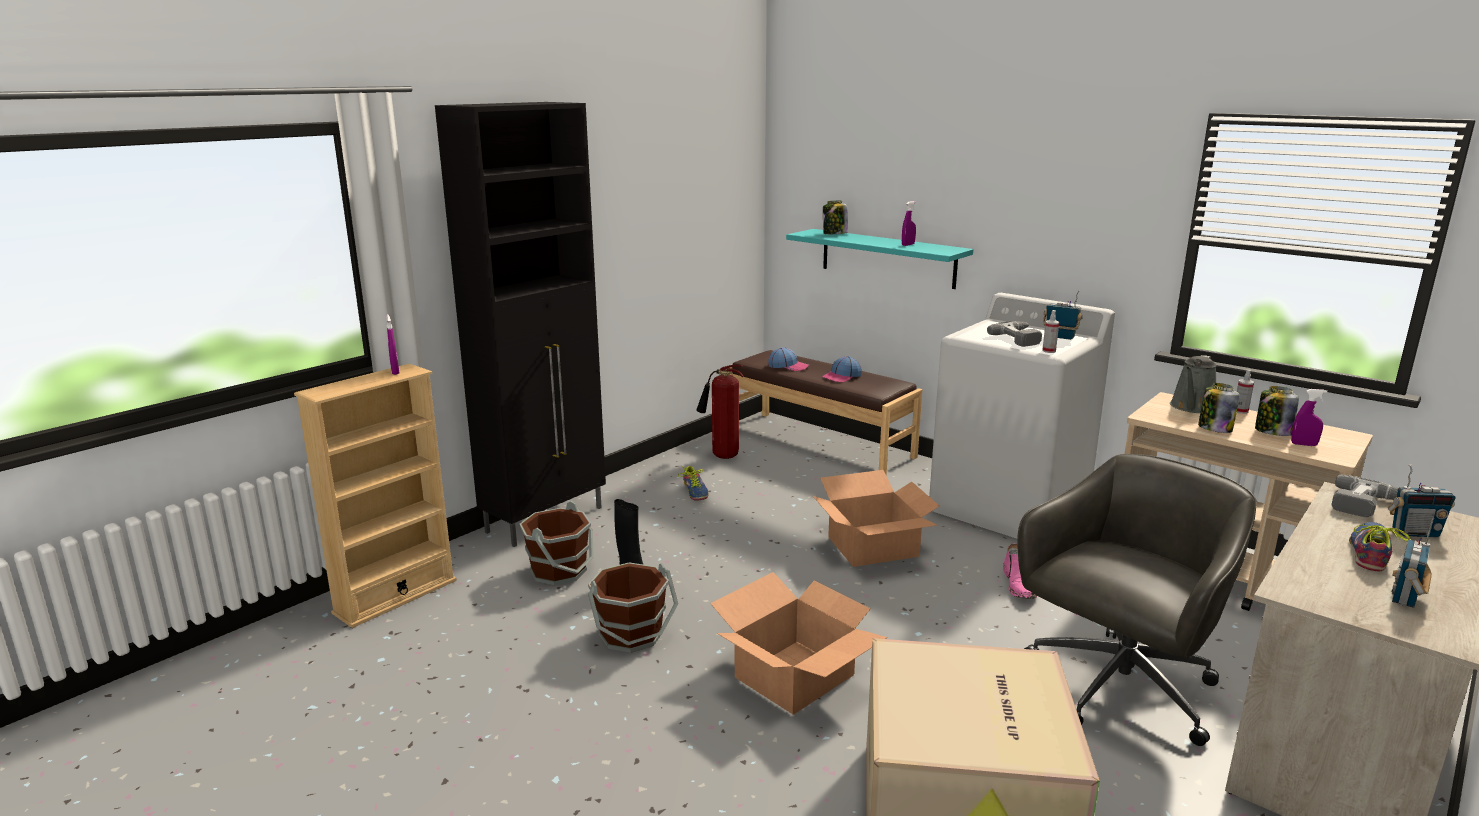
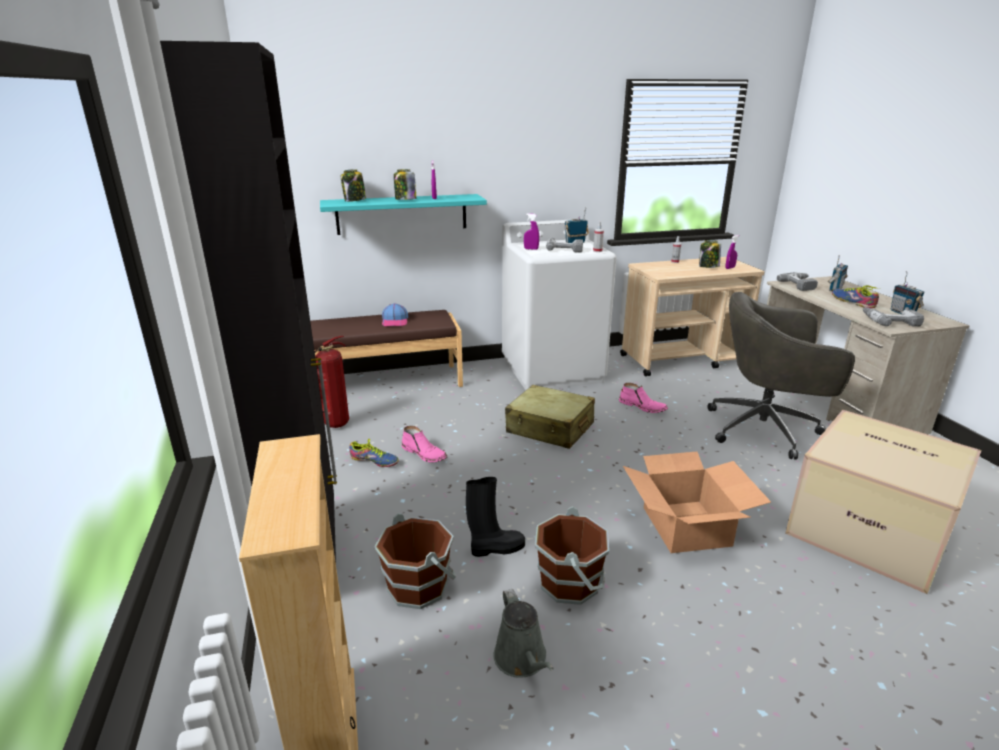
camera: 55 degrees left, 5 degrees up
(395, 372) = (285, 456): purple spray bottle -> purple spray bottle (531, 249)
(735, 507) = (425, 454): none -> pink boot
(788, 366) = (341, 328): cap -> none
(873, 547) = (550, 428): cardboard box -> beige suitcase
(1118, 690) = (765, 429): grey office chair -> grey office chair turned 75 degrees counterclockwise
(1192, 407) = (659, 266): grey watering can -> grey watering can (522, 660)
(1214, 428) = (693, 272): jar -> jar (405, 199)
(1327, 589) = (889, 321): none -> power drill

